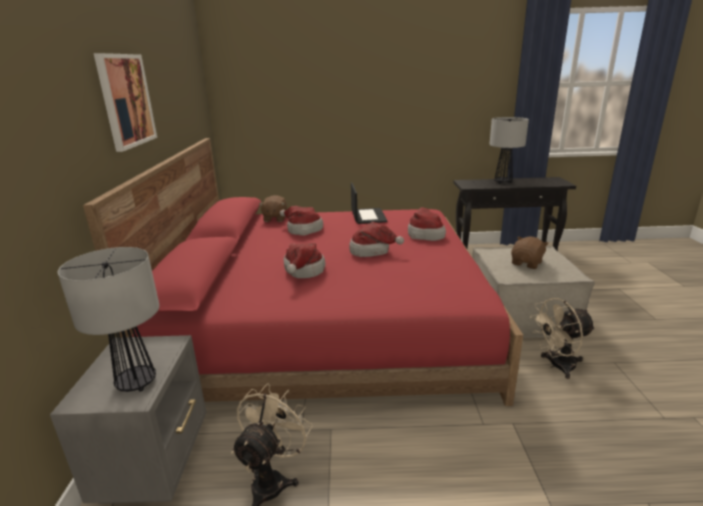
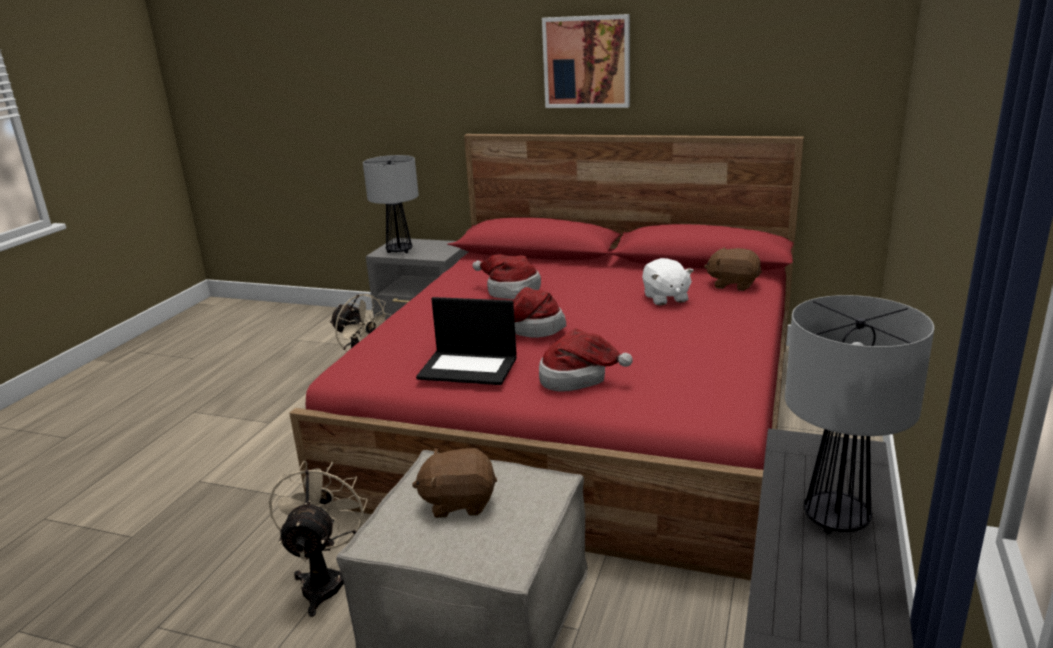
camera: 110 degrees right, 0 degrees up
(302, 229) = (665, 298): hat -> white plush toy
(368, 216) = (712, 348): laptop -> laptop (469, 367)
(527, 263) = (459, 502): brown plush toy -> brown plush toy turned 120 degrees clockwise

